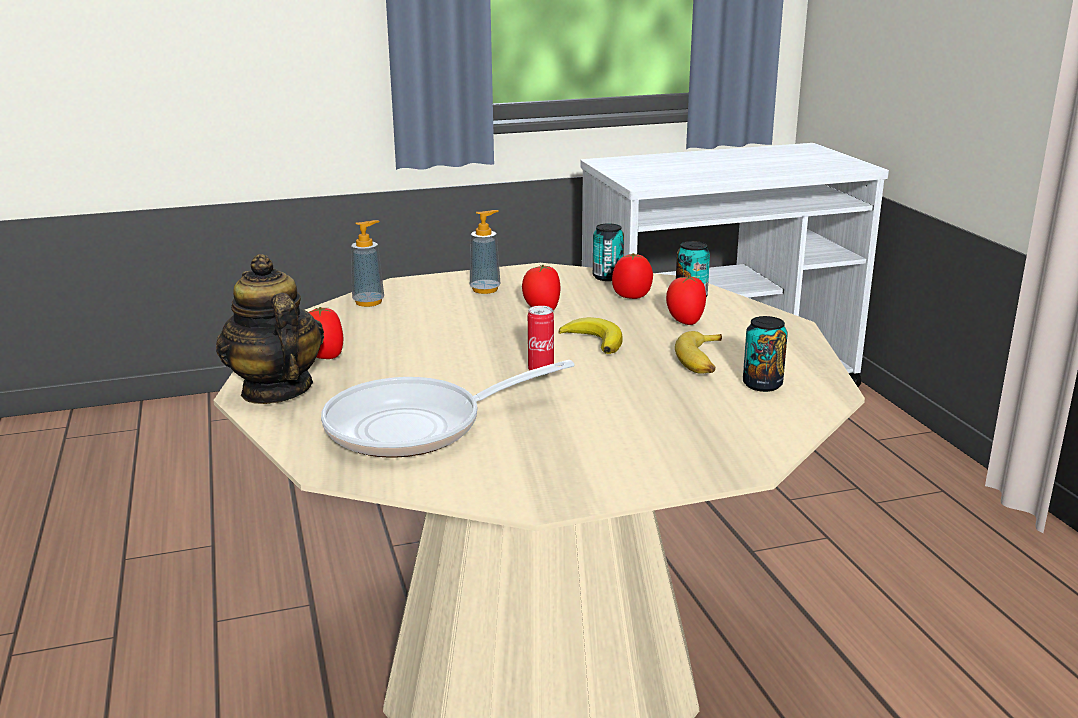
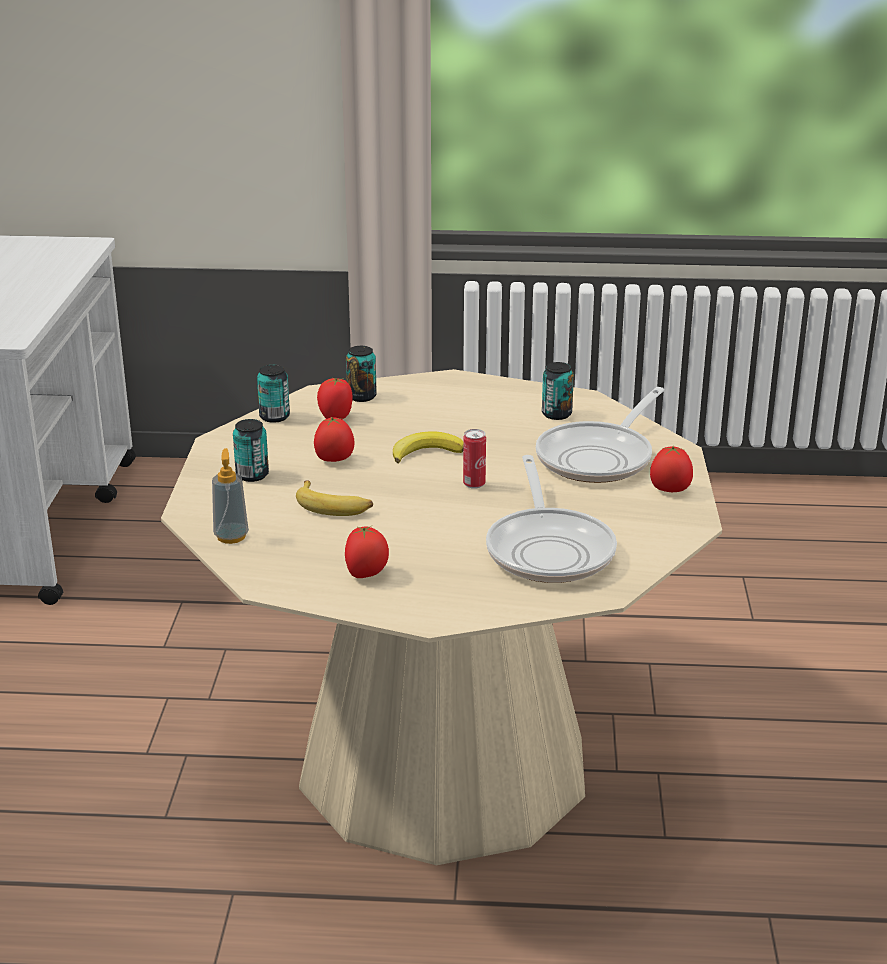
camera: 70 degrees left, 5 degrees up
(275, 390) = (430, 604): teapot -> none
(485, 289) = (252, 475): soap dispenser -> can
(670, 423) = (599, 457): none -> frying pan
(684, 322) = (415, 411): tomato -> tomato (670, 490)
(702, 361) = (500, 423): banana -> banana (334, 506)

